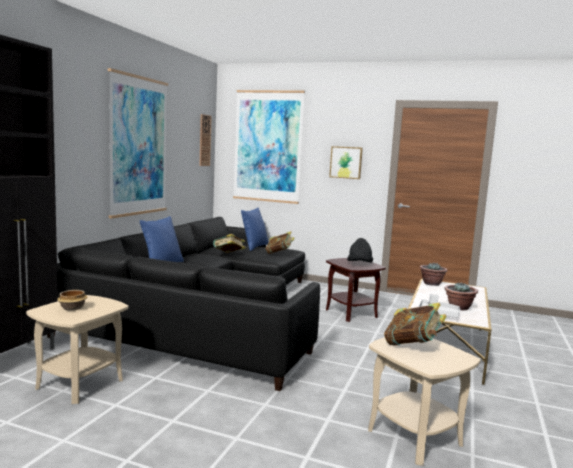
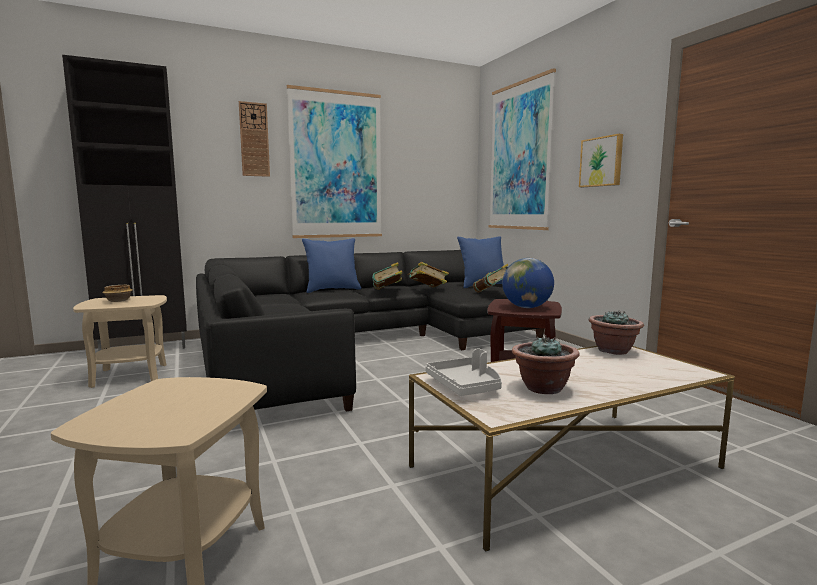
camera: 45 degrees right, 0 degrees up
(204, 140) = (455, 159): wall clock -> wall clock (254, 139)
(359, 264) = (527, 307): black hat -> globe
(412, 345) = (189, 395): book -> book (387, 291)

